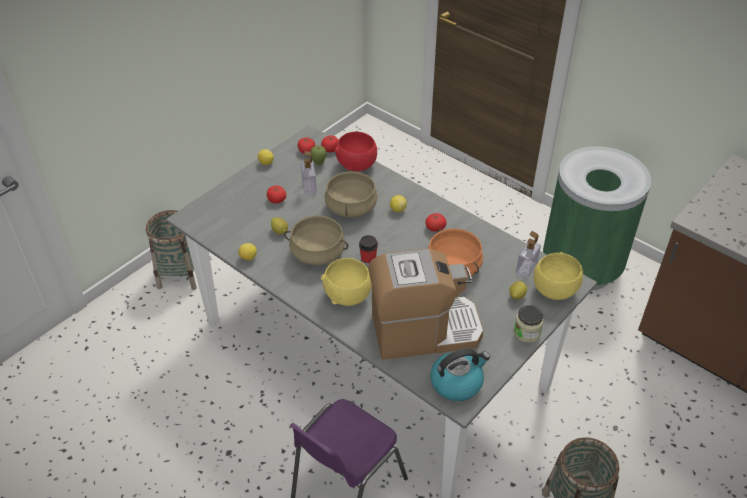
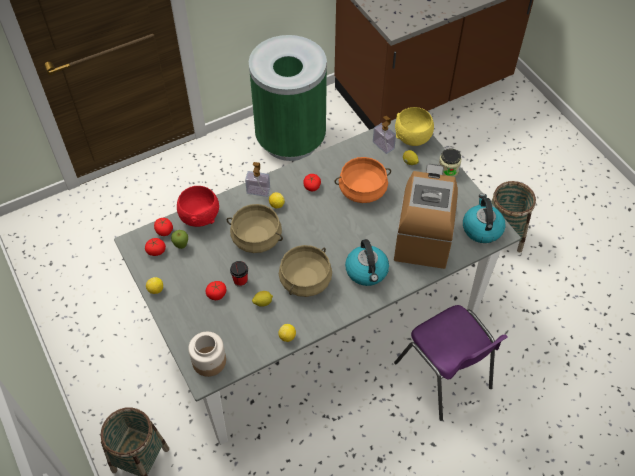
camera: 70 degrees left, 10 degrees up
(205, 215) = (209, 361): none -> jar
(309, 187) = (212, 263): soap dispenser -> soap dispenser (258, 191)
(348, 296) = (367, 271): yellow bowl -> kettle
(368, 259) = (330, 245): cup -> cup (240, 281)

